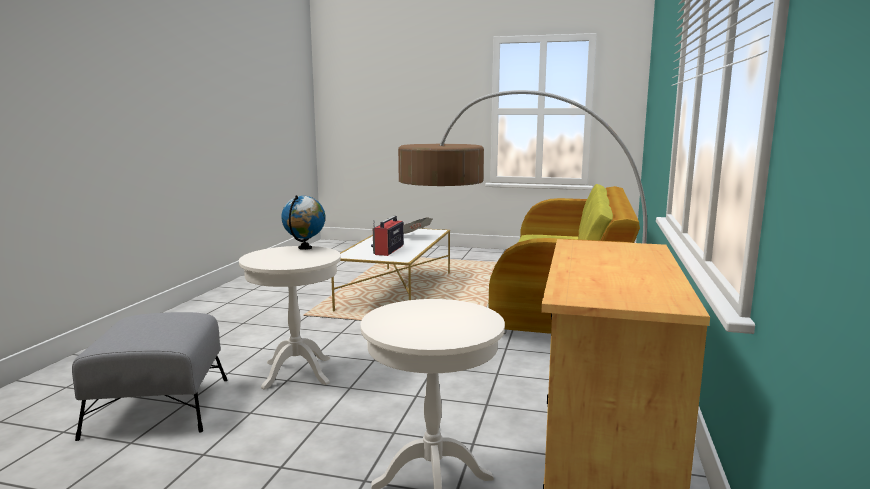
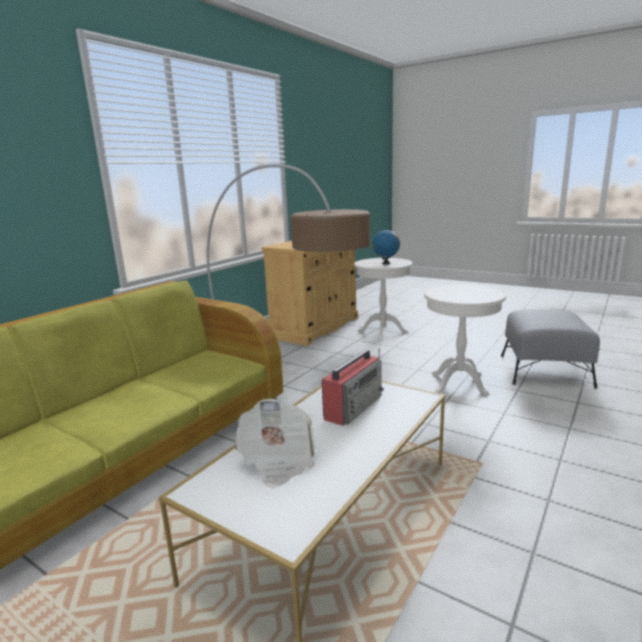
camera: 160 degrees left, 5 degrees up
(305, 248) = (456, 299): globe -> globe (386, 263)

